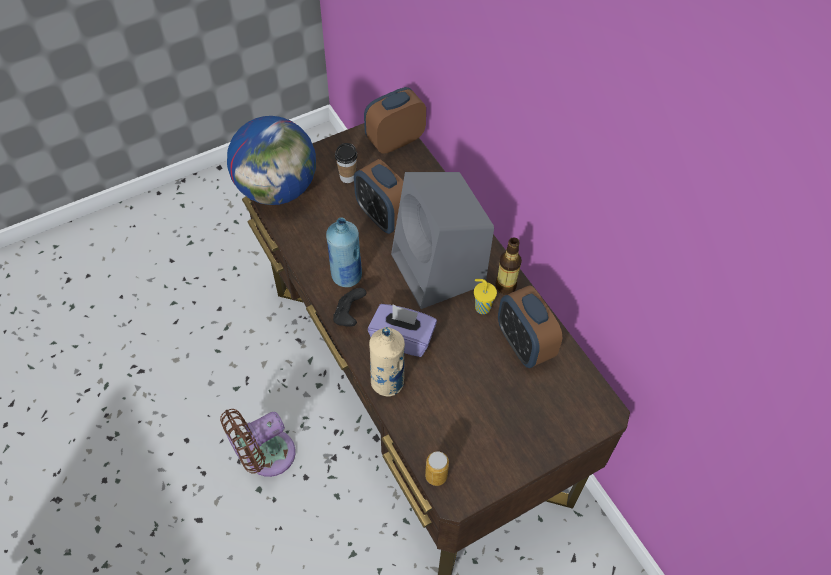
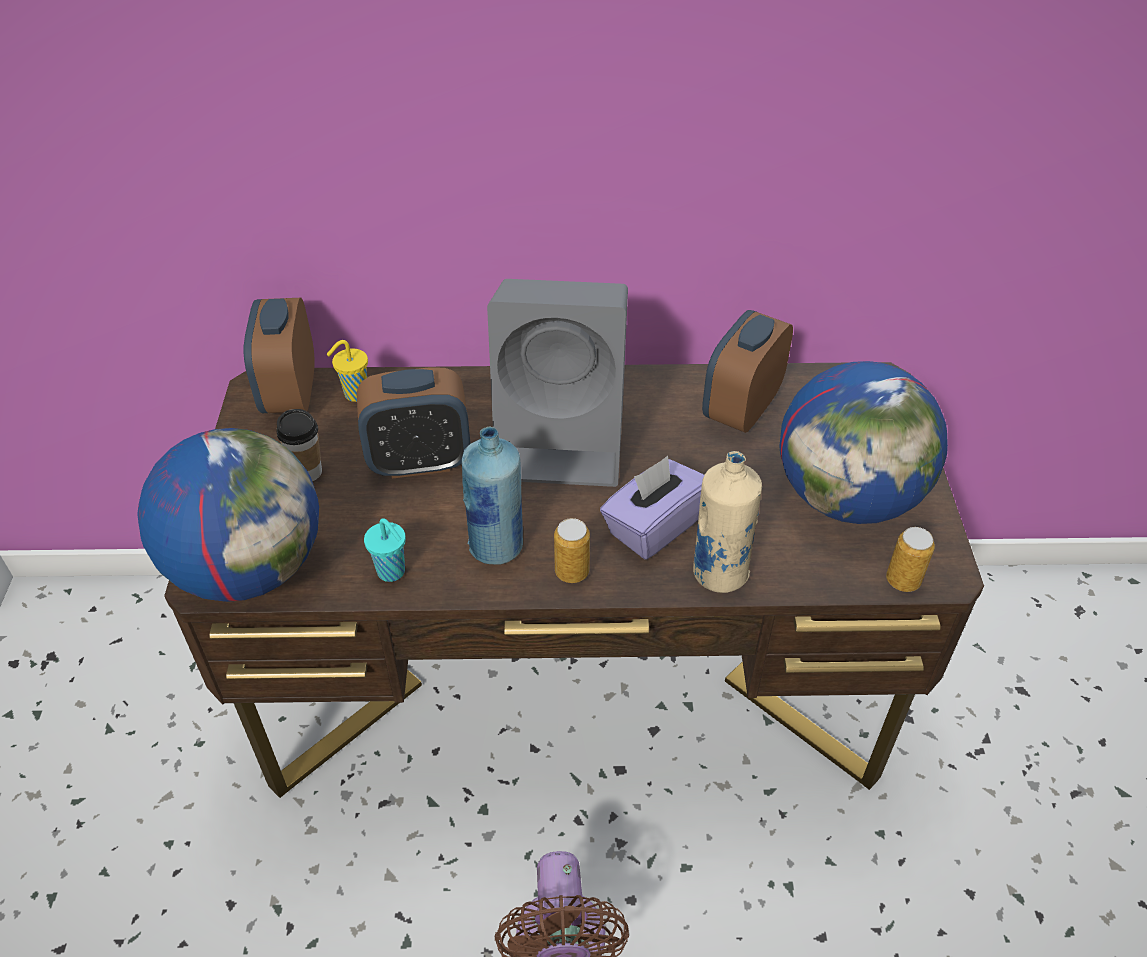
camera: 60 degrees left, 10 degrees down
(306, 243) = (392, 572): none -> turquoise cup
(349, 315) = (572, 572): black game controller -> can
(481, 307) = (656, 424): yellow cup -> yellow cup (354, 394)
(485, 426) = (848, 497): none -> globe
(505, 286) = (638, 388): bottle -> none
(524, 344) = (741, 409): alarm clock -> alarm clock turned 120 degrees clockwise

